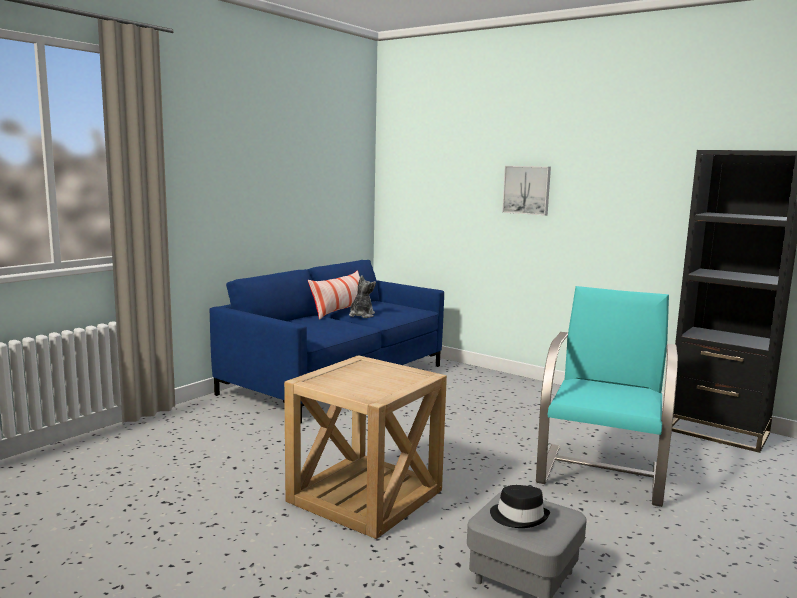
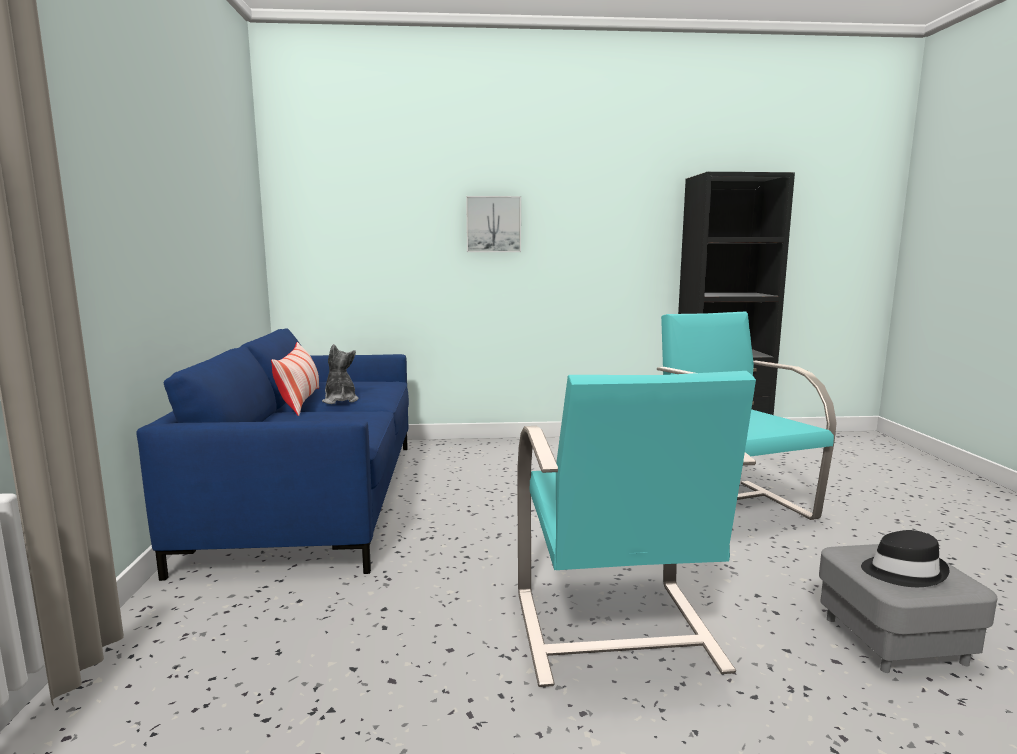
camera: 40 degrees left, 0 degrees up
(365, 496) = (616, 631): beige side table -> turquoise armchair

